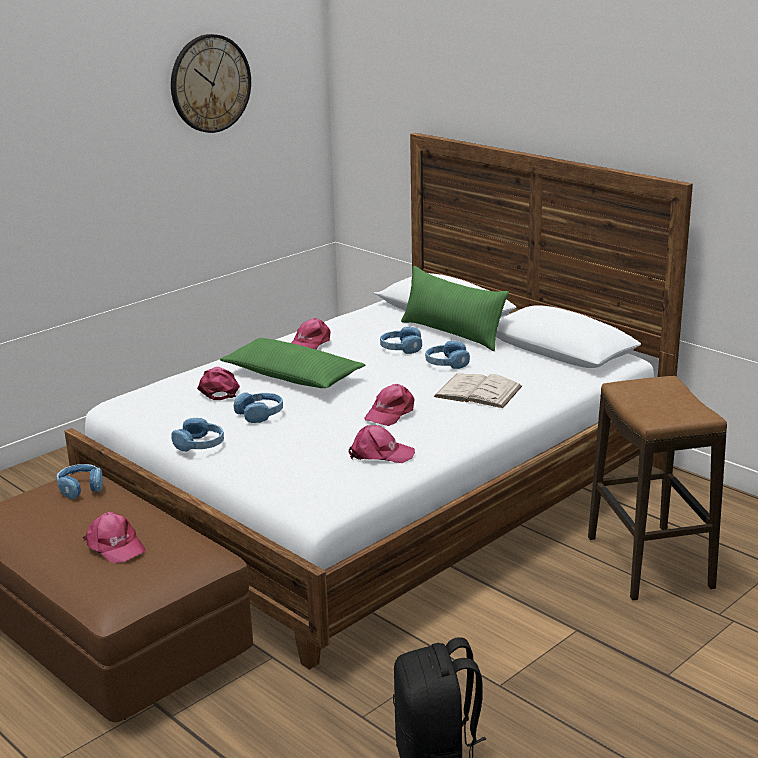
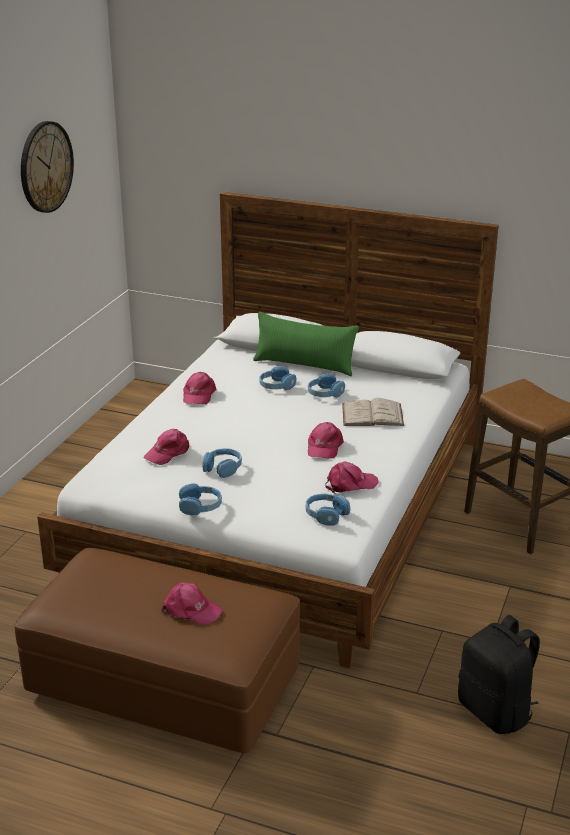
camera: 25 degrees left, 5 degrees up
(80, 488) = (108, 566): blue headphones -> blue headphones (326, 515)
(219, 389) = (168, 452): pink cap -> pink cap turned 105 degrees counterclockwise
(292, 376) = (214, 428): green pillow -> none

